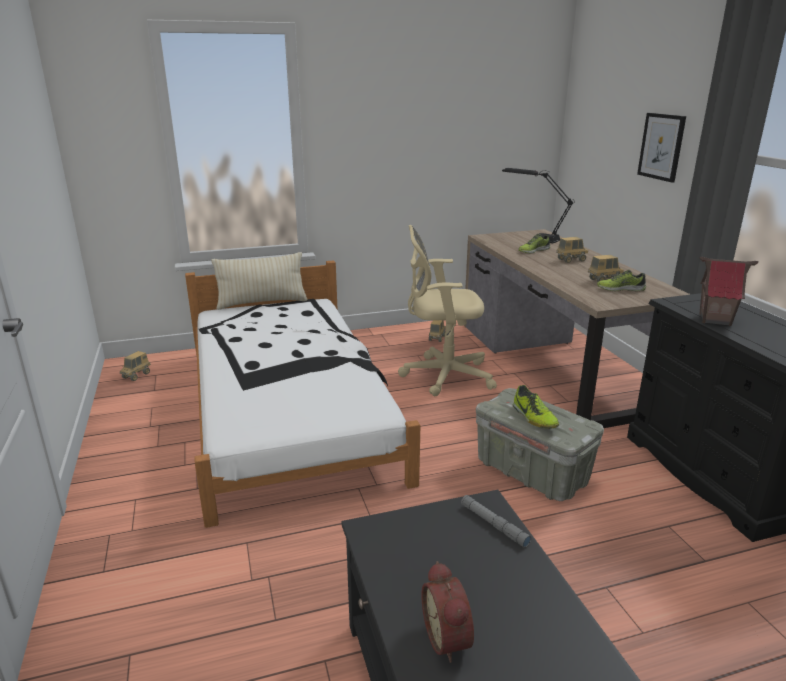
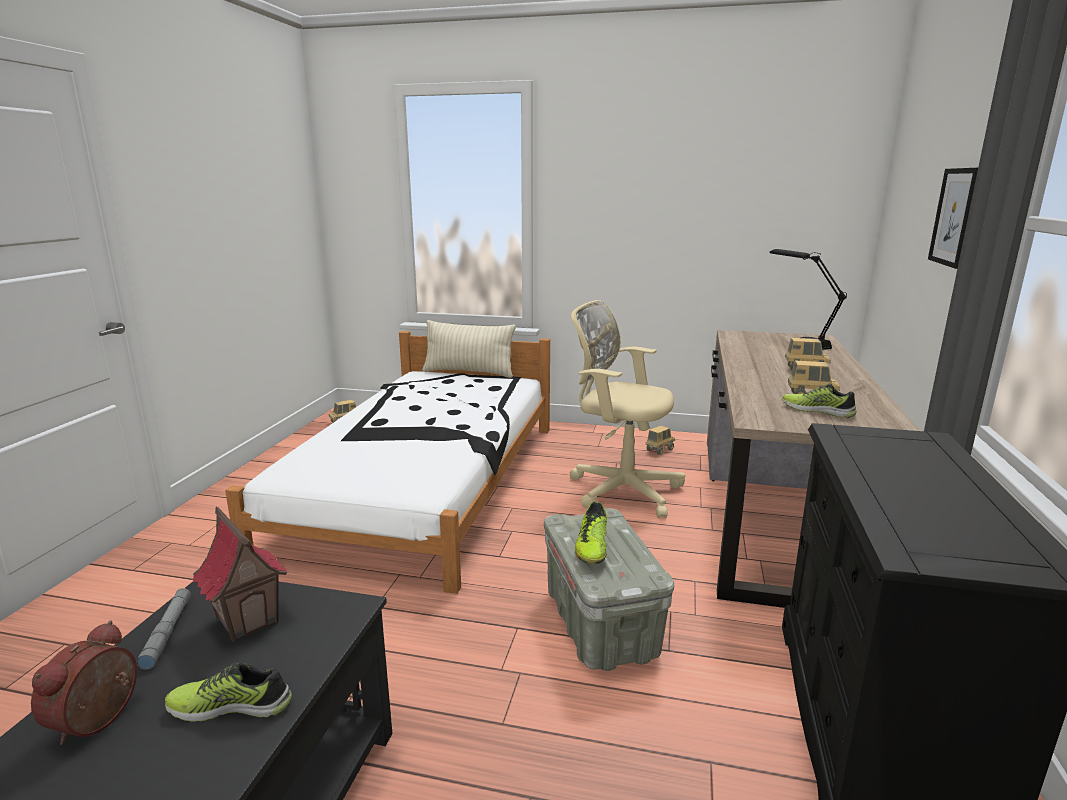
camera: 30 degrees right, 5 degrees down
(494, 524) = (321, 630): grey flashlight -> grey flashlight (167, 632)
(533, 251) = (771, 354): shoe -> shoe (232, 705)
(714, 319) = (867, 464): toy house -> toy house (248, 620)

